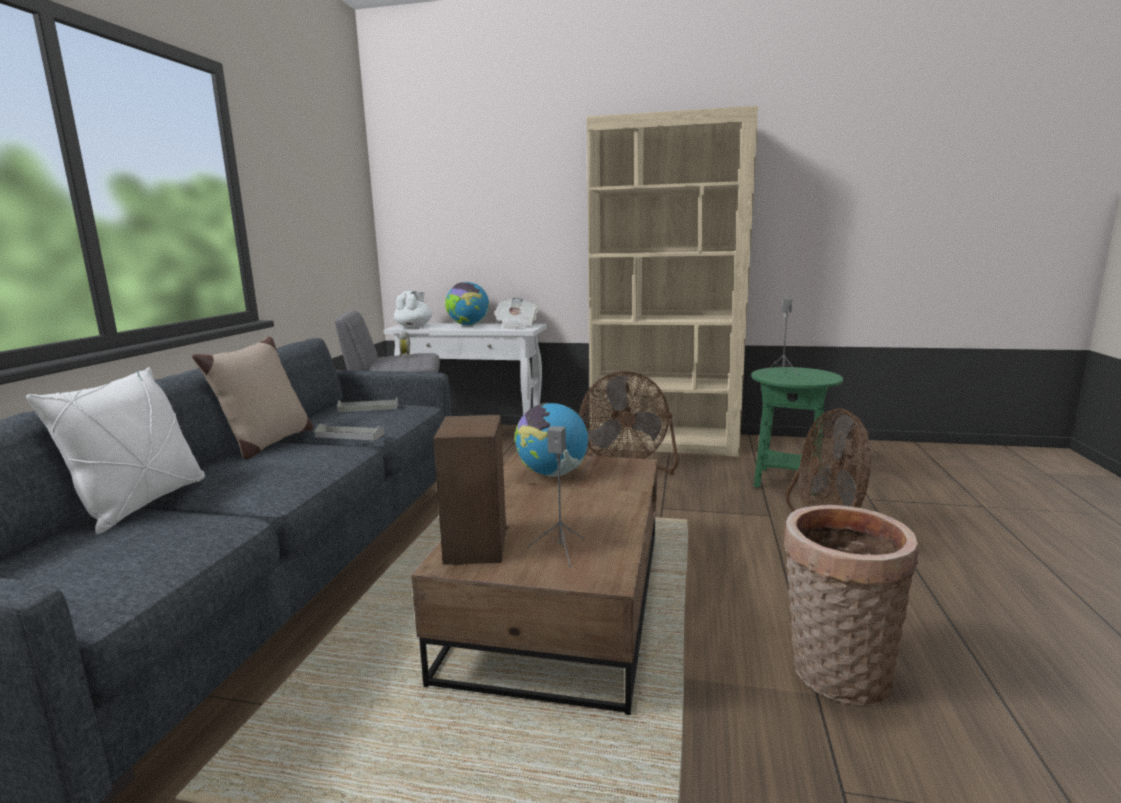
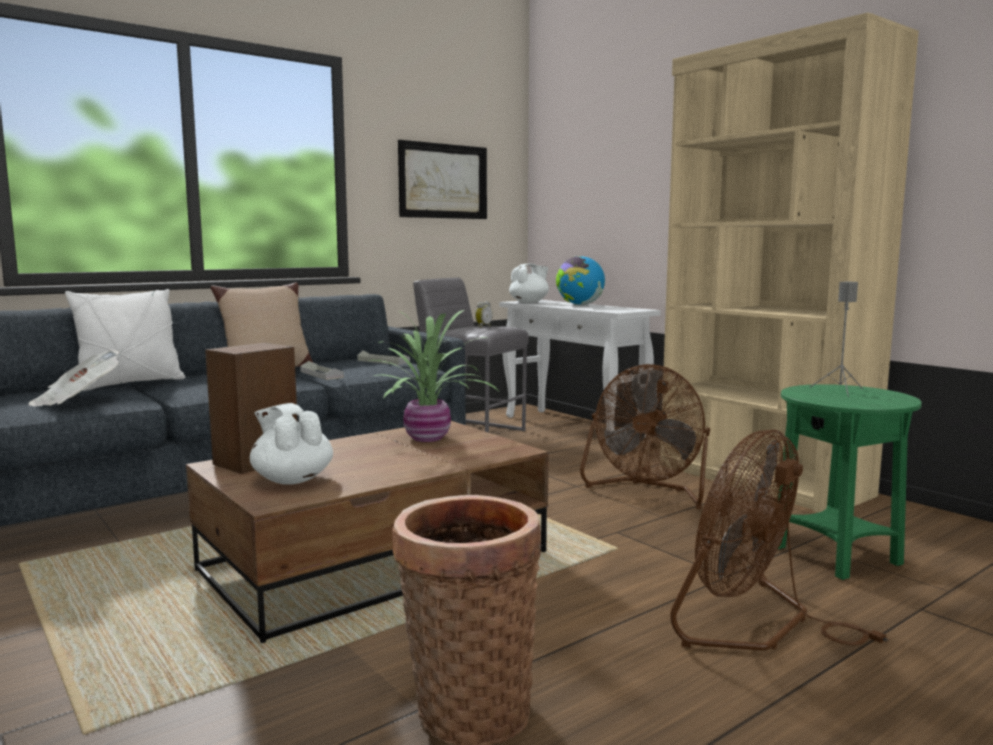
camera: 40 degrees right, 5 degrees down
(318, 211) = (443, 181): none -> picture
(516, 326) = (620, 309): newspaper -> newspaper (77, 400)
(552, 474) = (428, 439): globe -> potted plant
(561, 550) = (292, 479): grey speaker -> white teapot

